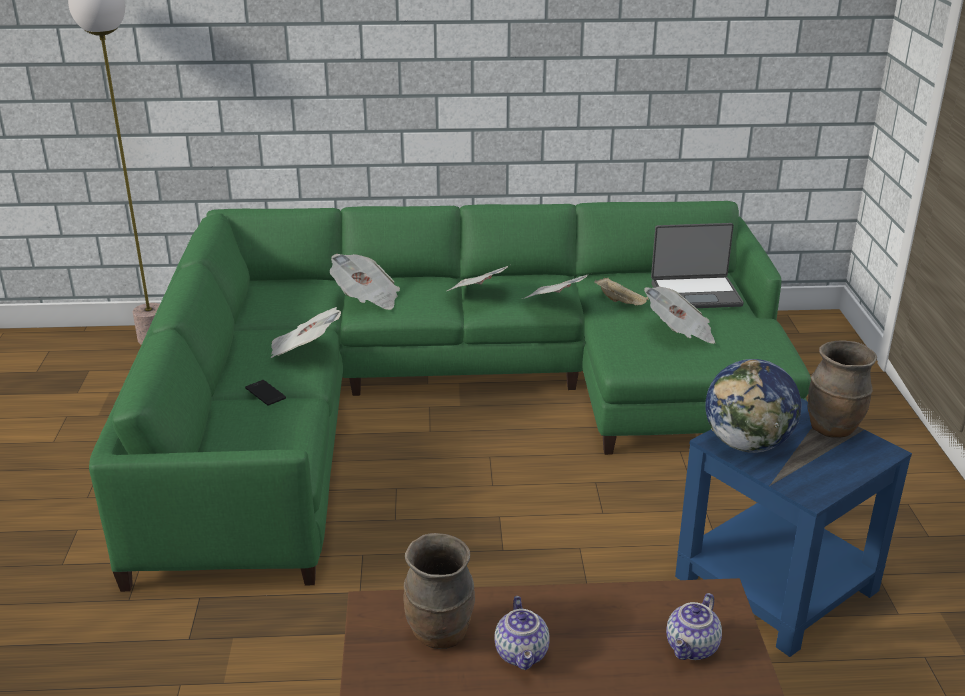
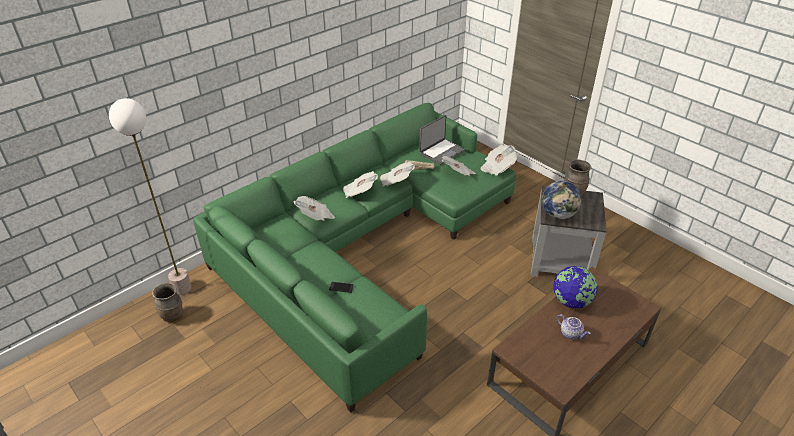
camera: 40 degrees left, 10 degrees up
(304, 350) = (327, 257): newspaper -> newspaper (497, 167)
(440, 634) = (540, 344): brown vase -> brown vase (173, 316)
(604, 608) = (571, 301): none -> globe
(693, 648) = (609, 299): teapot -> none
(775, 581) = (559, 259): blue side table -> grey side table

